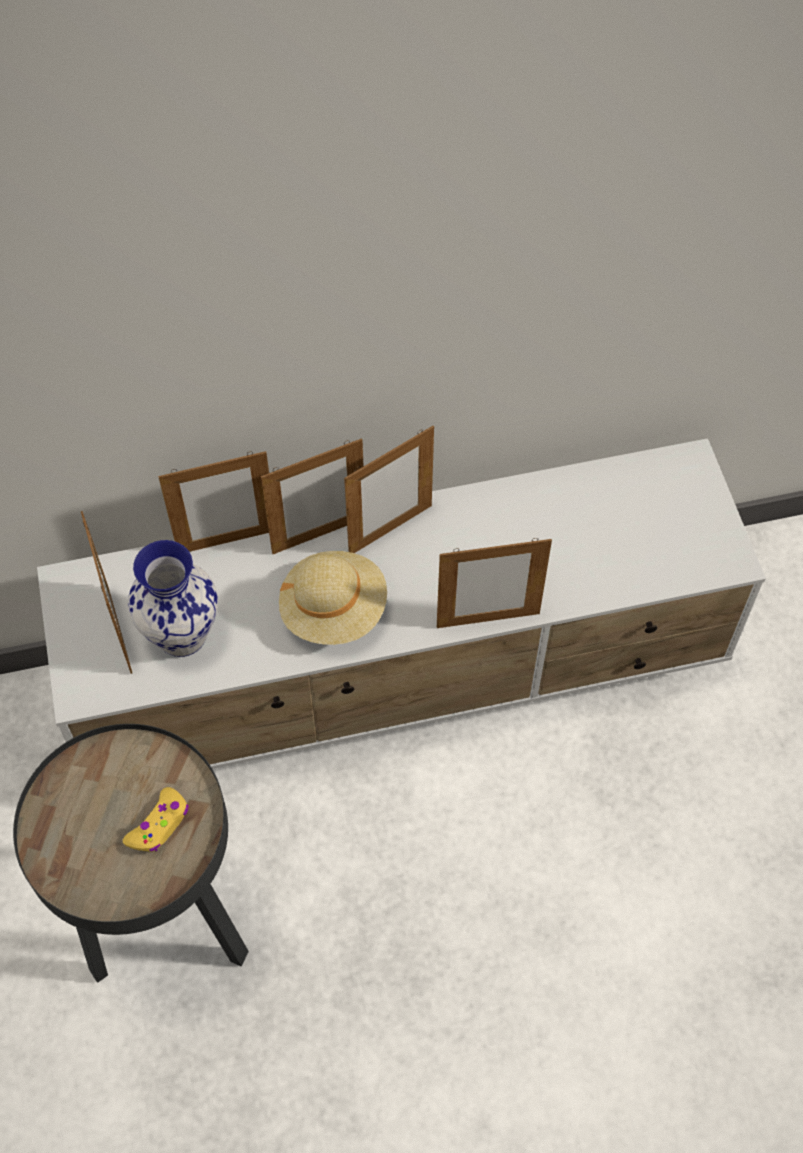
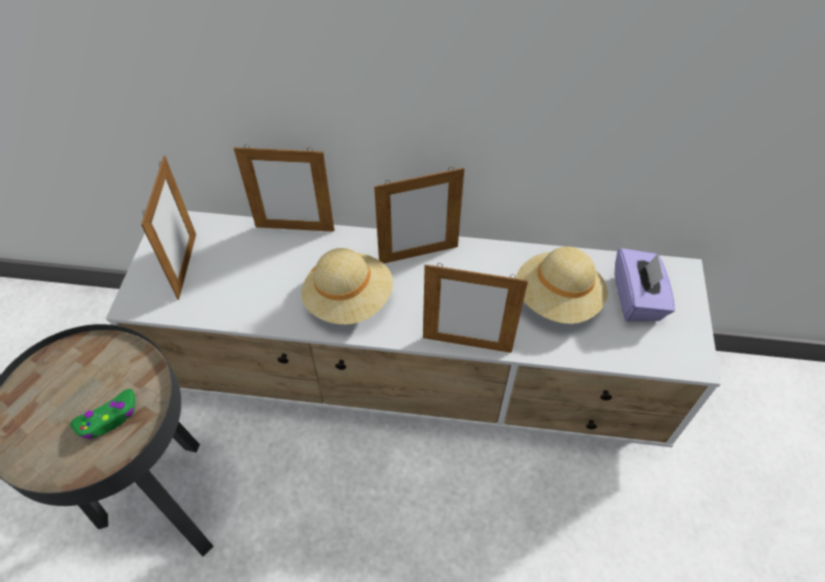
camera: 20 degrees right, 5 degrees down
(159, 825) = (109, 418): yellow game controller -> green game controller
(180, 635) = (227, 283): vase -> none
(319, 535) = (363, 243): picture frame -> none
(567, 536) = (557, 300): none -> beige hat
(652, 508) = (637, 298): none -> purple tissue box

